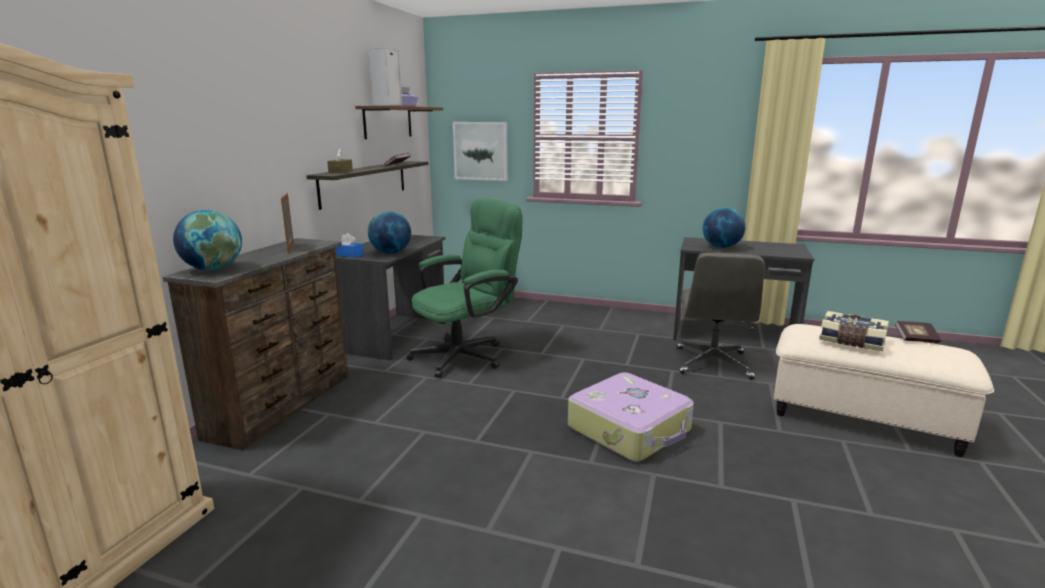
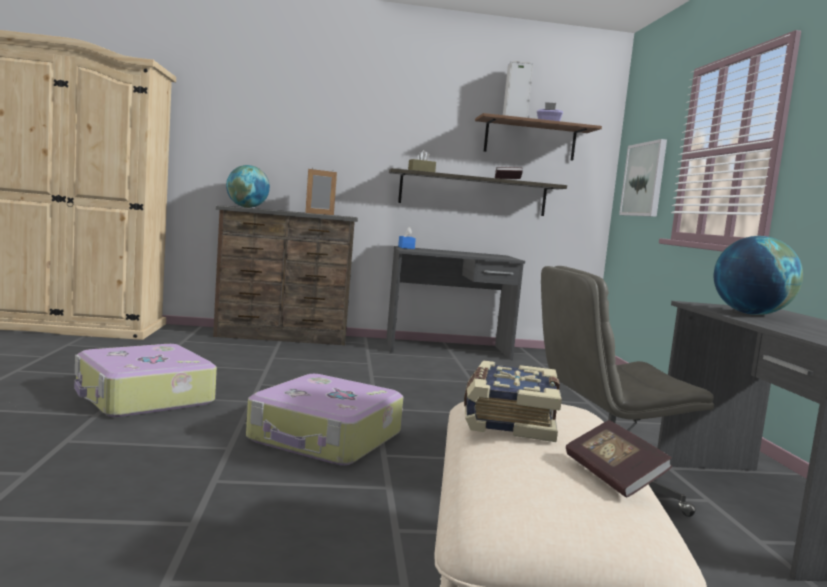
camera: 65 degrees right, 10 degrees down
(391, 253) = (430, 251): globe -> none
(467, 355) = (435, 371): green office chair -> none
(503, 514) = (143, 397): none -> suitcase

